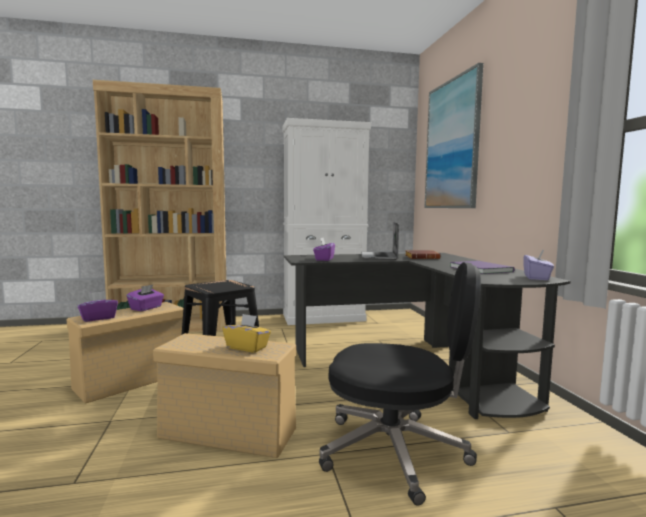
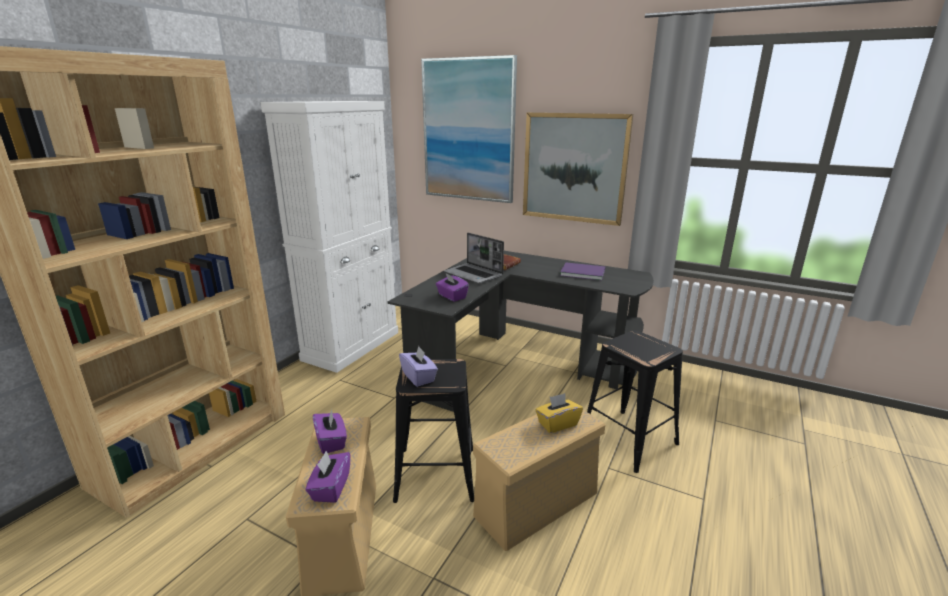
camera: 50 degrees left, 15 degrees up
(396, 451) = (629, 439): black office chair -> black stool
(520, 162) = (574, 168): none -> picture
(536, 277) = (632, 275): purple tissue box -> purple tissue box (419, 377)

